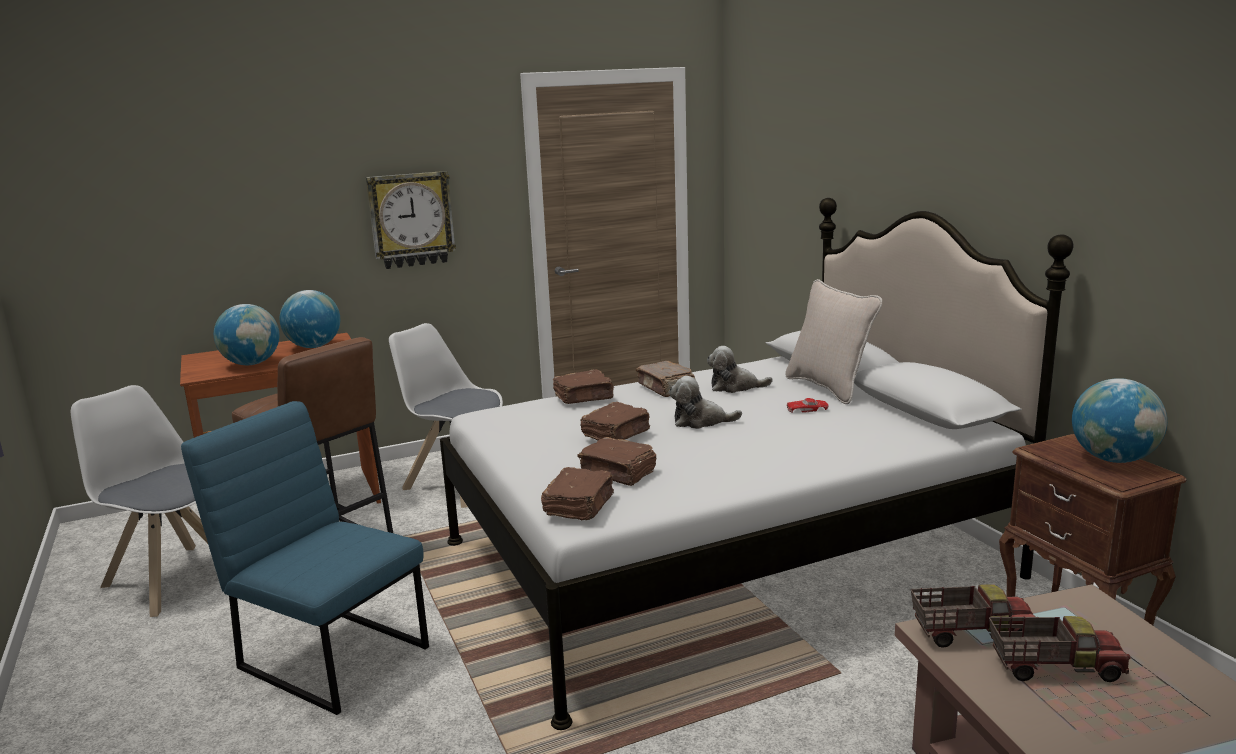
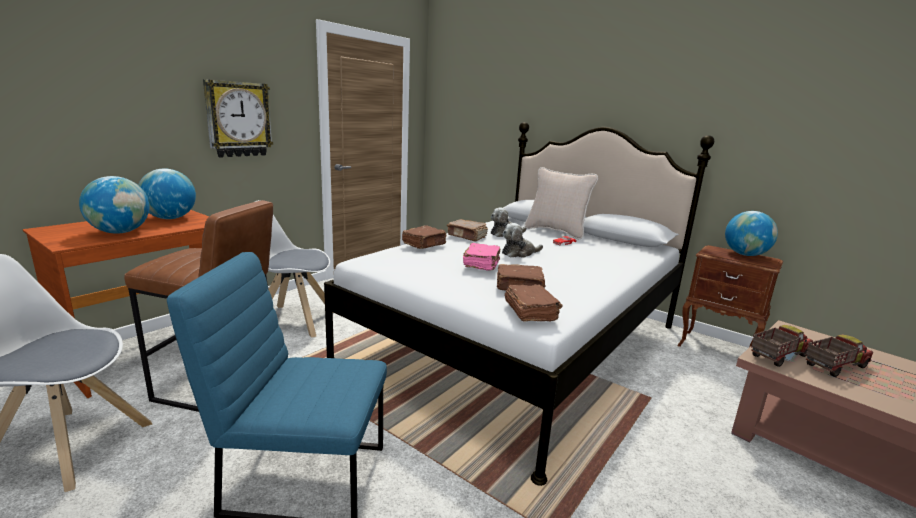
camera: 30 degrees left, 0 degrees up
(616, 434) = (482, 264): brown book -> pink book

